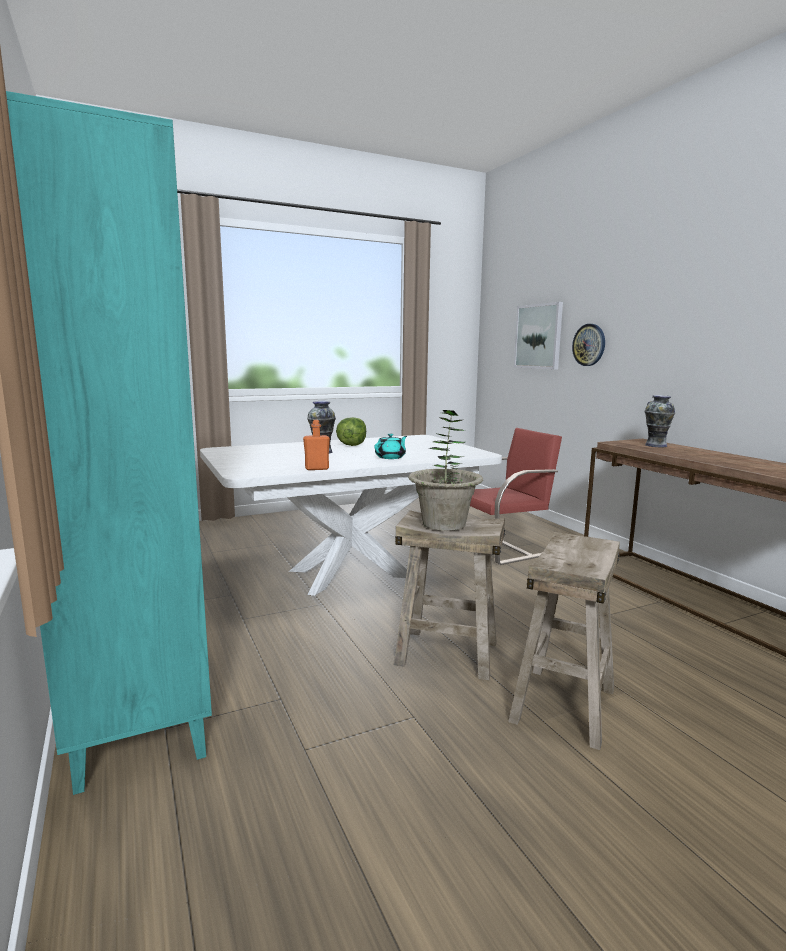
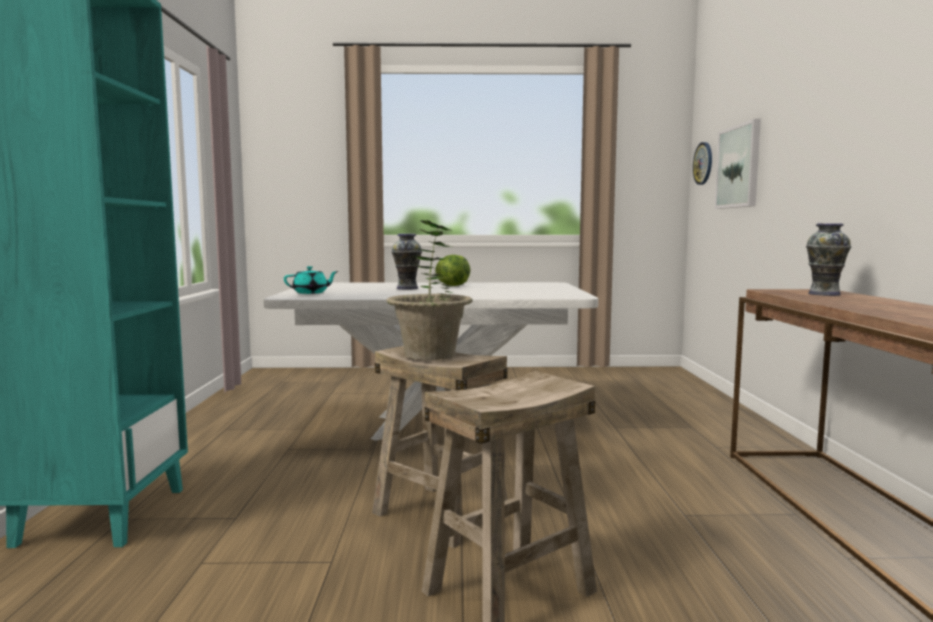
camera: 25 degrees right, 5 degrees down
(317, 468) = (362, 297): orange bottle -> none
(391, 457) = (463, 294): turquoise teapot -> turquoise teapot (311, 293)
(502, 548) = (642, 426): red chair -> none
(589, 345) = (784, 169): wall clock -> wall clock (703, 163)

